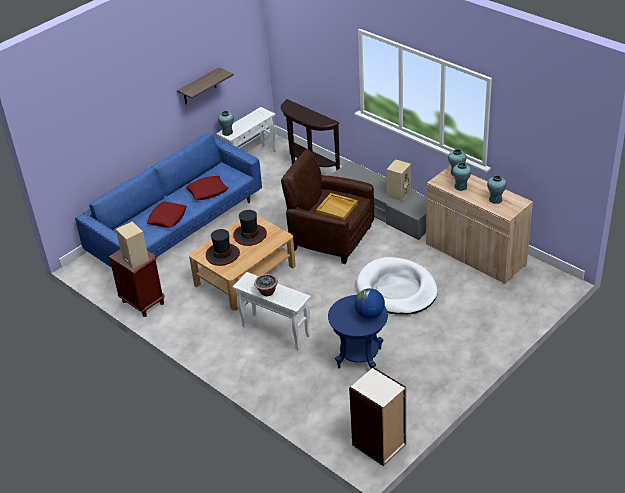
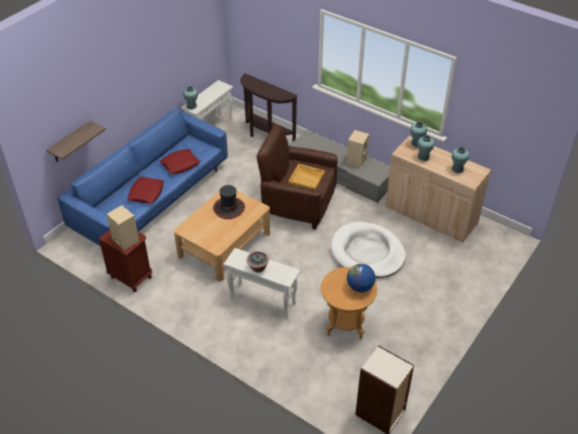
camera: 10 degrees left, 5 degrees up
(199, 87) = (166, 65): shelf -> shelf (70, 142)
(223, 254) = (206, 229): hat -> none
(359, 357) = (345, 323): blue side table -> brown side table

